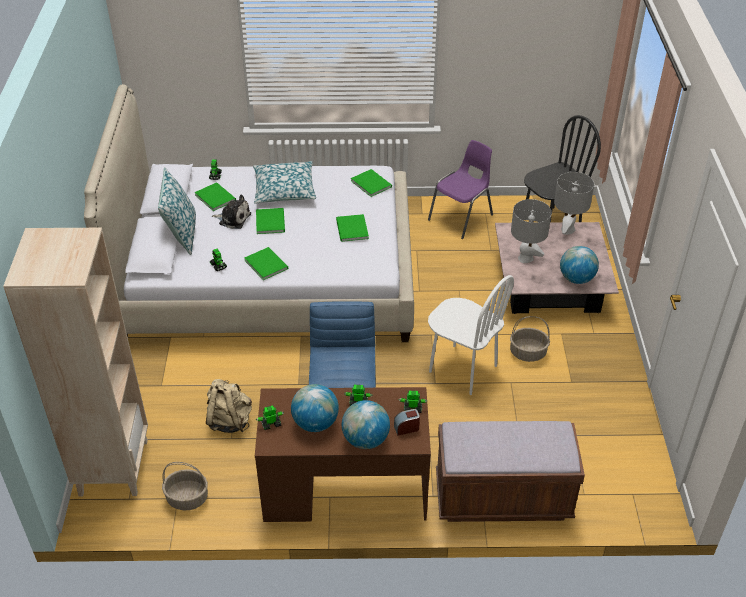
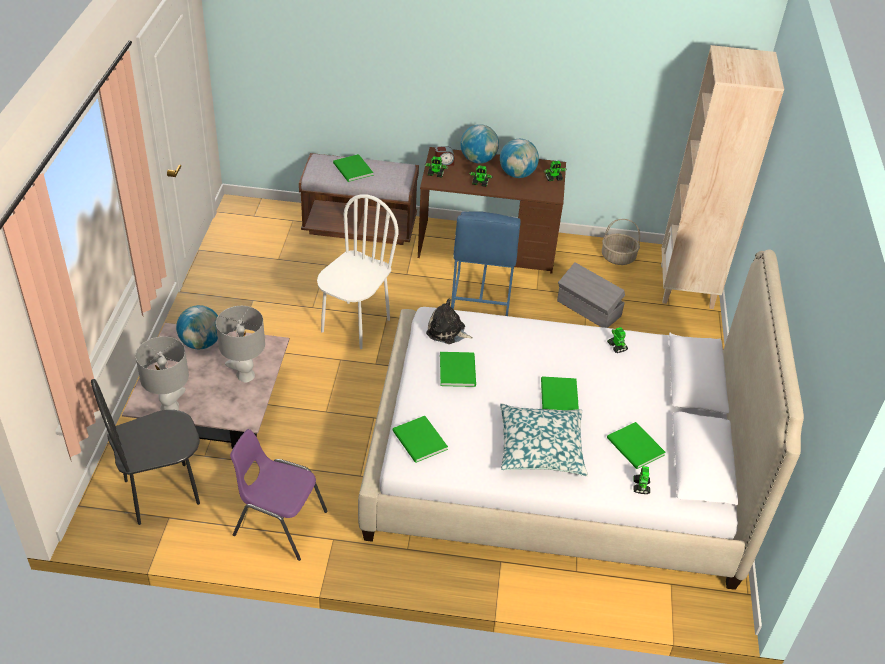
camera: 175 degrees left, 0 degrees up
(181, 234) = (669, 394): pillow -> none
(229, 421) = (588, 309): beige backpack -> grey storage box
(233, 218) = (607, 409): plush toy -> plush toy (448, 332)
(266, 263) = (562, 342): green book -> green book (352, 170)
(462, 217) = (279, 523): purple chair -> purple chair turned 60 degrees clockwise
(462, 369) = (355, 325): white chair -> white chair turned 75 degrees clockwise
(527, 353) = (282, 332): basket -> none

